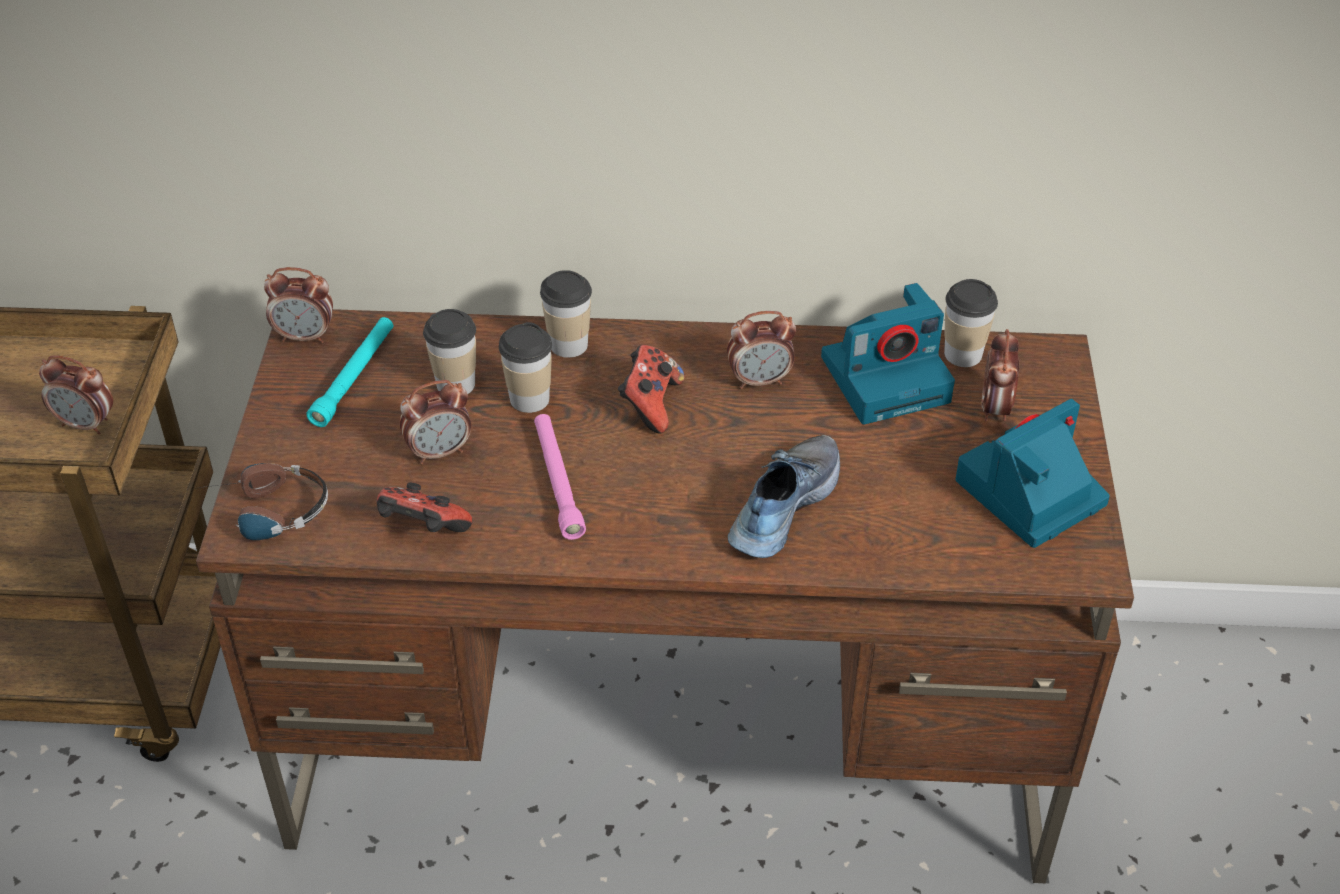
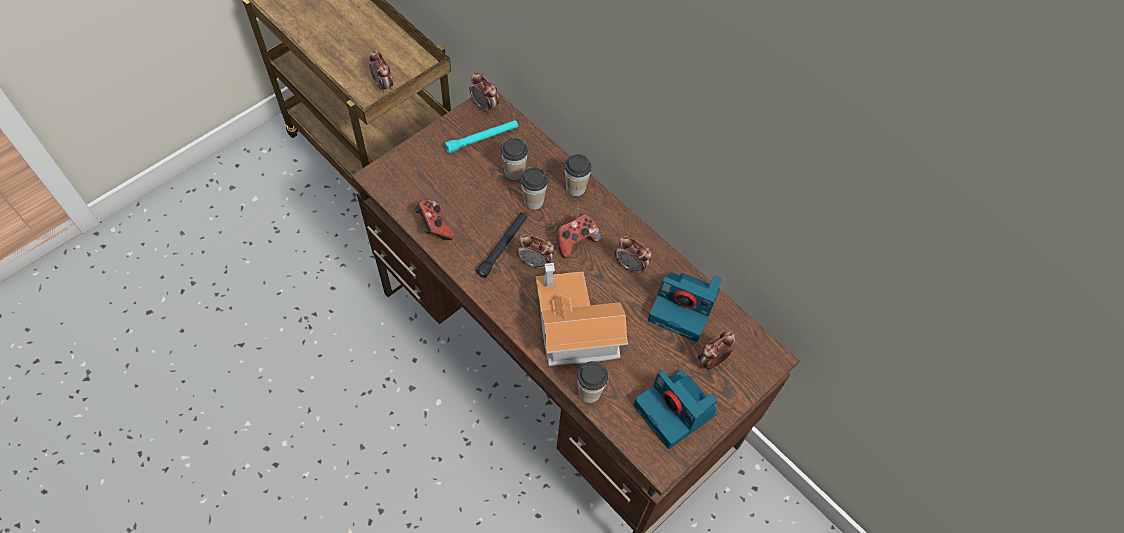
camera: 40 degrees right, 15 degrees up
(264, 514) = (391, 174): headphones -> none
(439, 452) = (476, 198): alarm clock -> alarm clock (535, 262)
(557, 481) = (503, 246): pink flashlight -> black flashlight
(781, 506) = (572, 329): shoe -> toy house
(963, 354) = (731, 324): cup -> cup (589, 392)
(1029, 494) = (676, 411): camera -> camera turned 135 degrees counterclockwise

